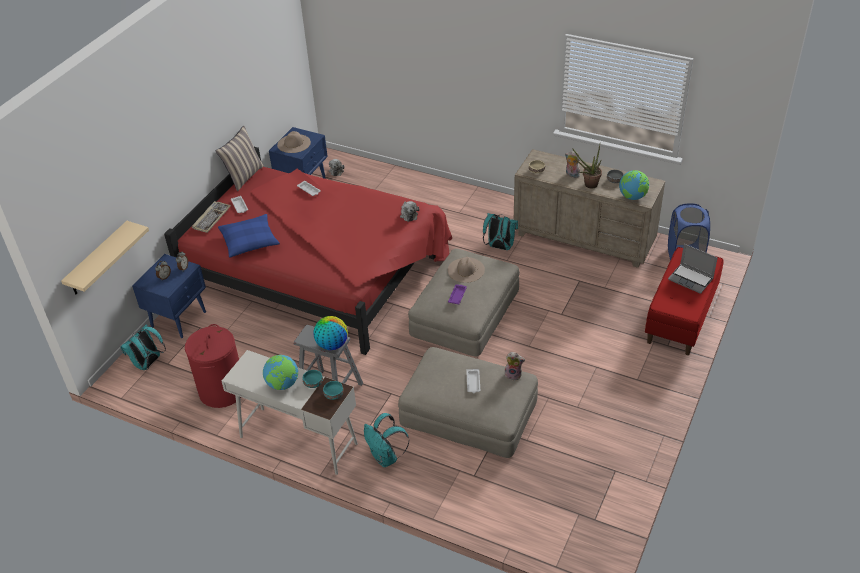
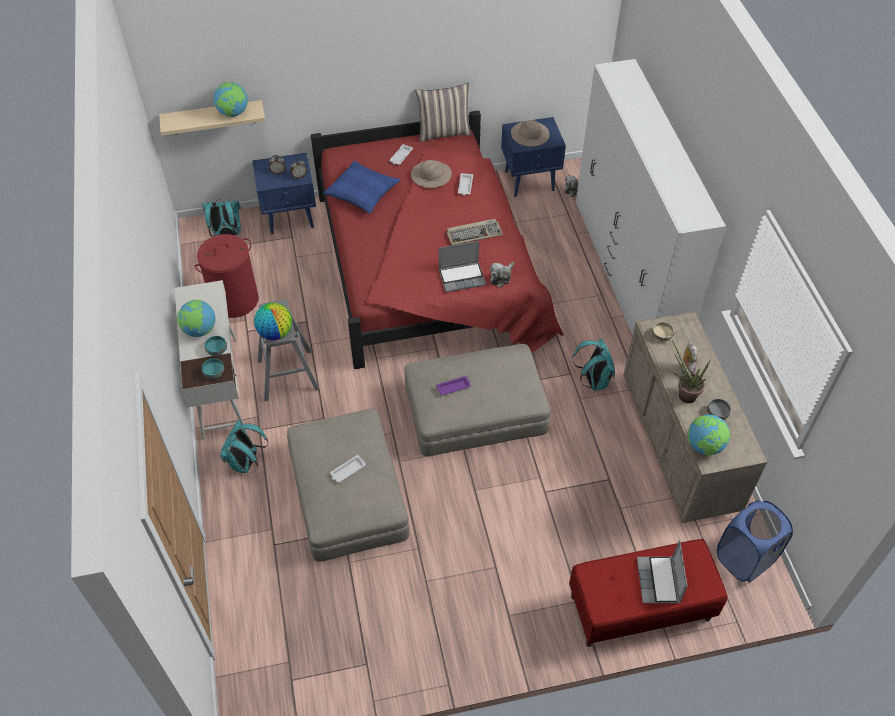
camera: 50 degrees right, 10 degrees up
(120, 240) = (233, 113): none -> globe
(211, 218) = (369, 149): keyboard -> keyboard (474, 233)
(388, 231) = (462, 277): none -> laptop
(434, 188) = (626, 275): none -> white wardrobe
(466, 270) = (496, 371): beige hat -> beige hat (431, 174)
(513, 375) = (386, 498): plush toy -> none

